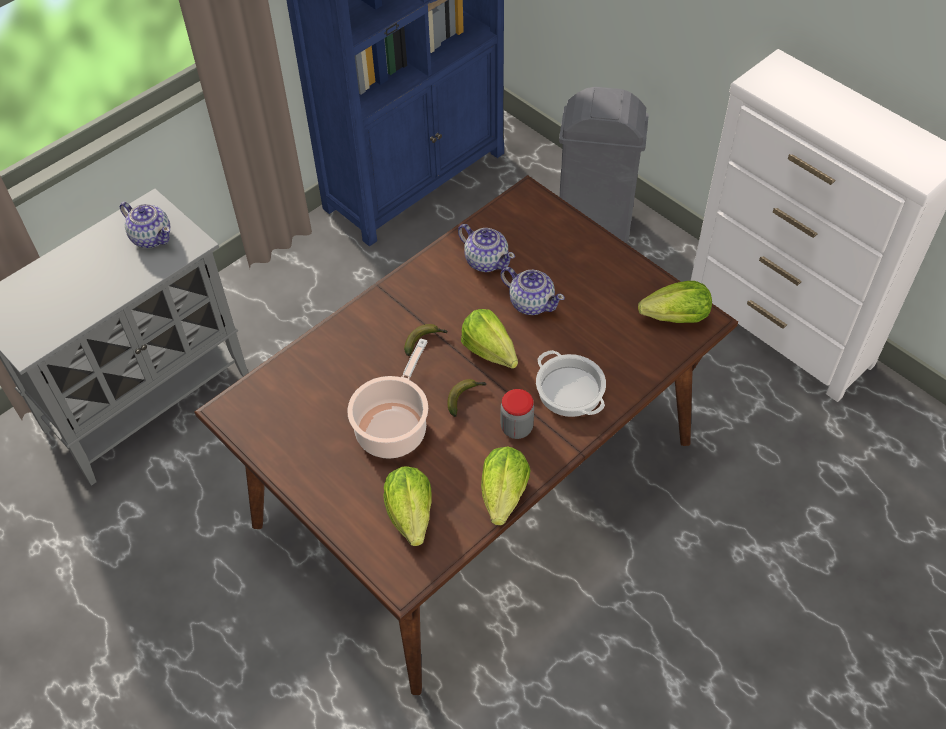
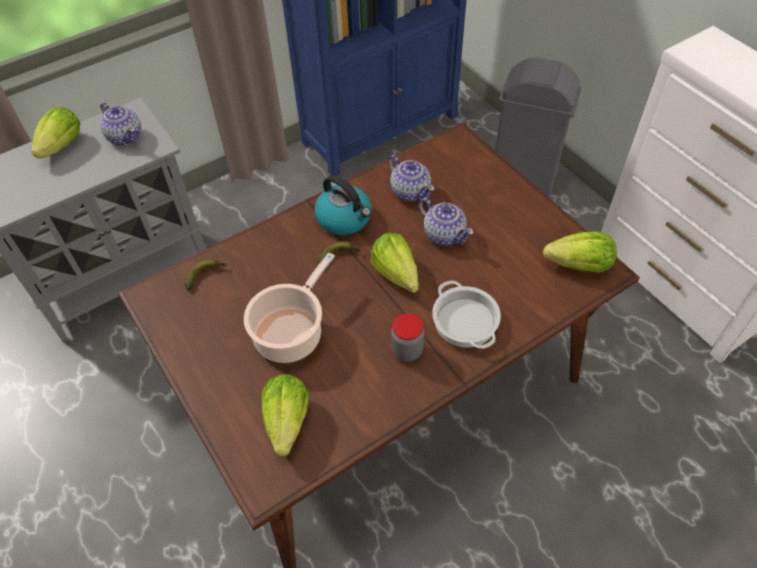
camera: 10 degrees right, 0 degrees up
(422, 299) = (345, 219): none -> kettle
(465, 398) = (364, 314): banana -> banana (205, 275)
(504, 494) = (381, 415): lettuce -> lettuce (63, 146)

